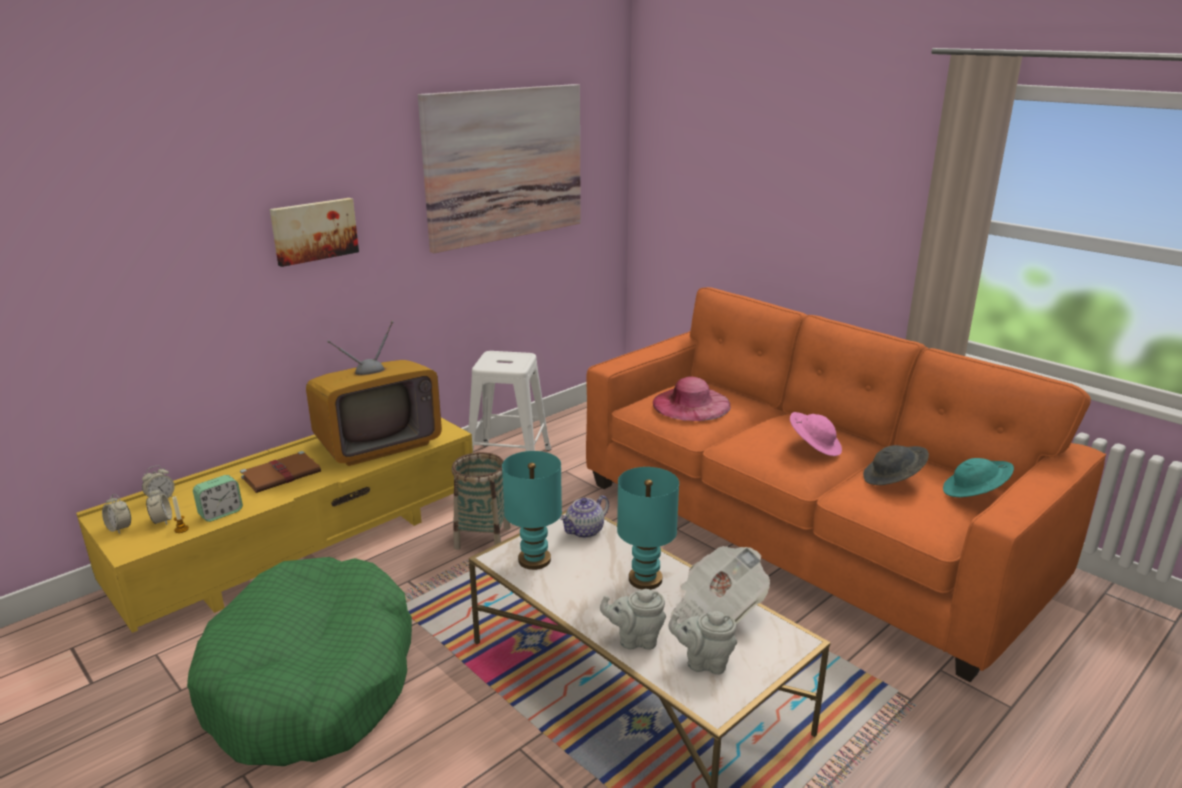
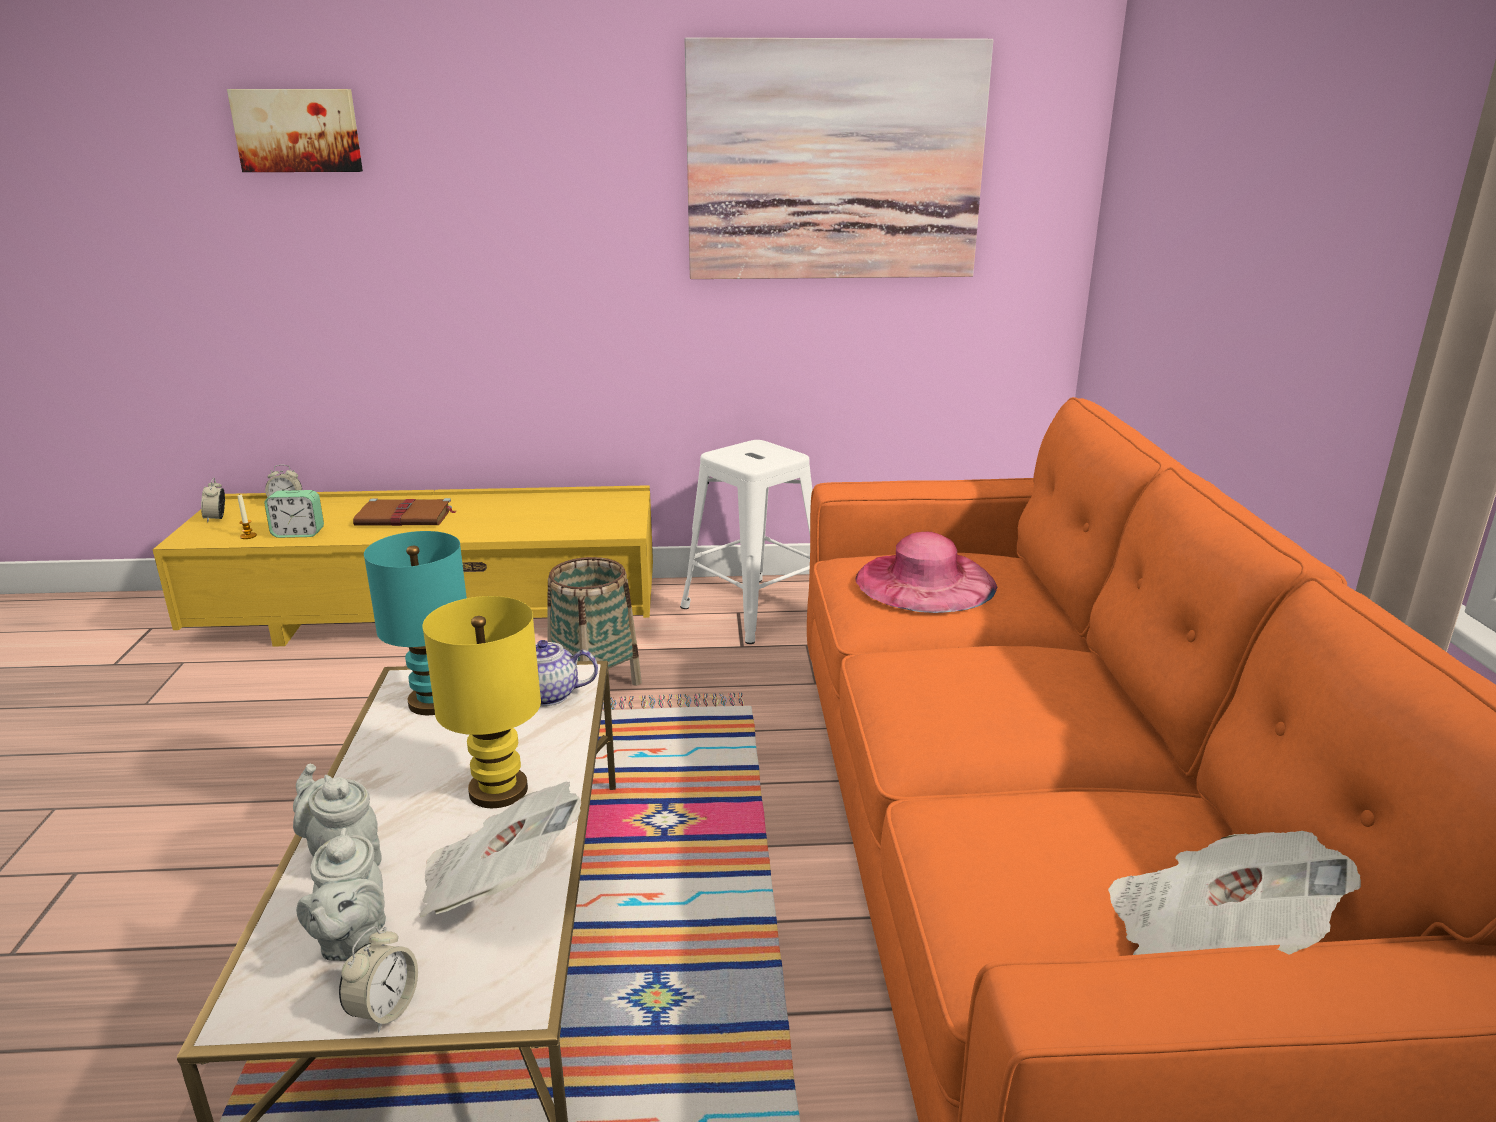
camera: 40 degrees right, 0 degrees up
(162, 521) = (251, 523): alarm clock -> alarm clock (384, 1009)
(312, 681) = (229, 752): green dog bed -> none
(314, 230) = (514, 218): picture -> picture (298, 130)
(378, 443) = (538, 516): television -> none
(644, 579) = (499, 789): turquoise table lamp -> yellow table lamp
(704, 662) = (352, 943): grey teapot -> grey teapot turned 150 degrees counterclockwise
(814, 447) = (1014, 712): pink hat -> none
(893, 480) = (1070, 827): grey hat -> none
(974, 494) = (1210, 936): turquoise hat -> newspaper

